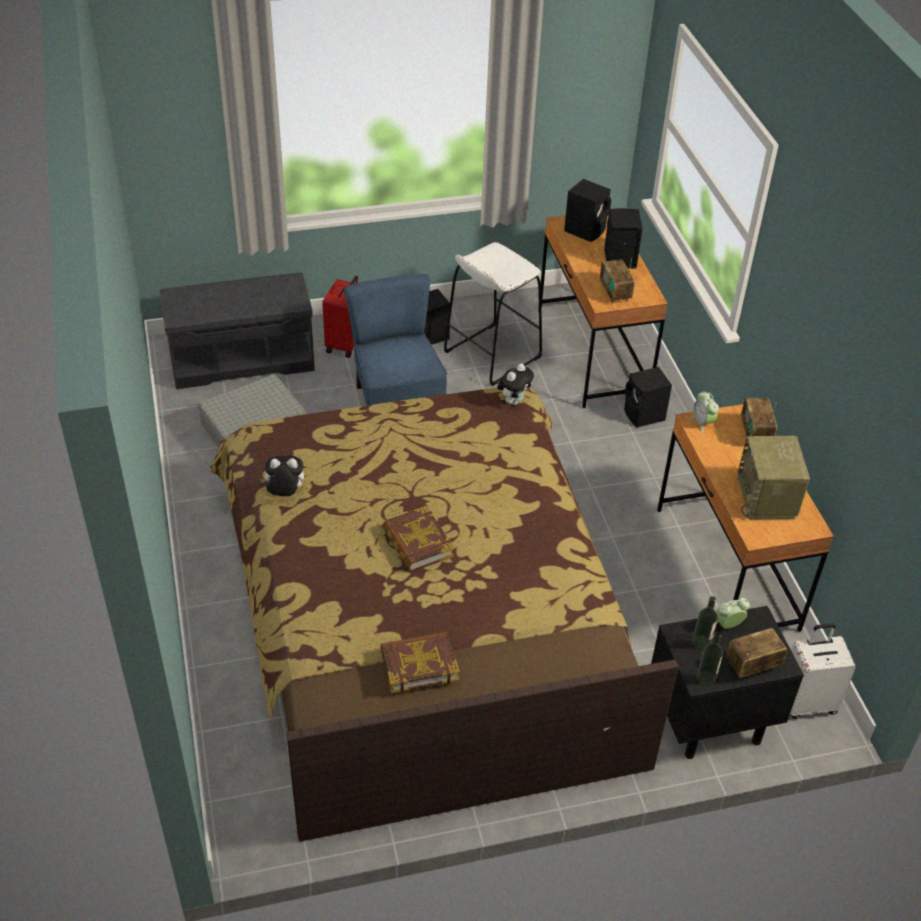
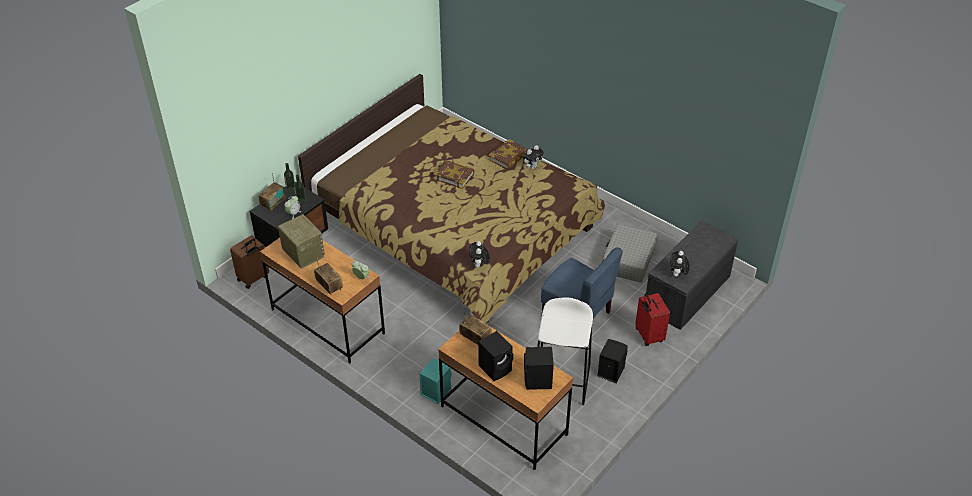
camera: 145 degrees right, 0 degrees up
(285, 290) = (677, 275): none -> plush toy
(419, 665) = (408, 138): book -> book (508, 157)
(644, 416) = (435, 391): black speaker -> turquoise speaker
(806, 702) = (253, 278): white suitcase -> brown suitcase

